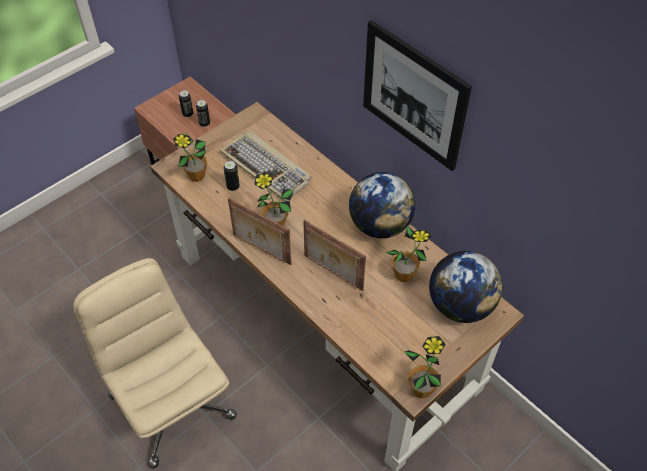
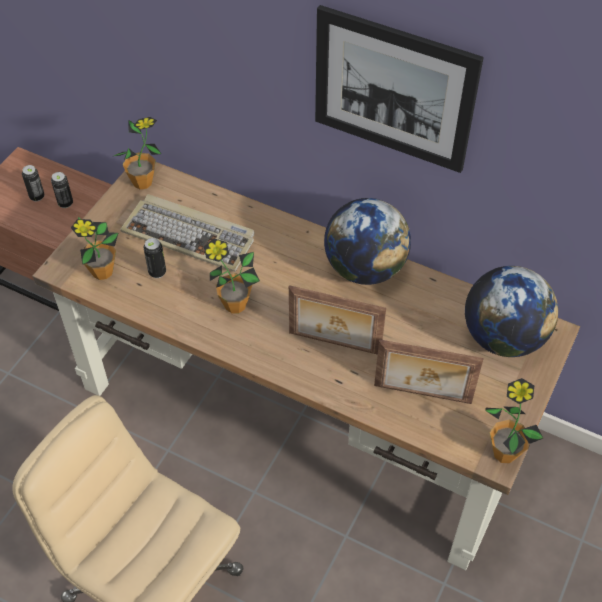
camera: 20 degrees left, 0 degrees up
(261, 250) = (231, 342): picture frame -> picture frame (422, 395)
(403, 275) = (421, 321): potted plant -> potted plant (142, 182)

